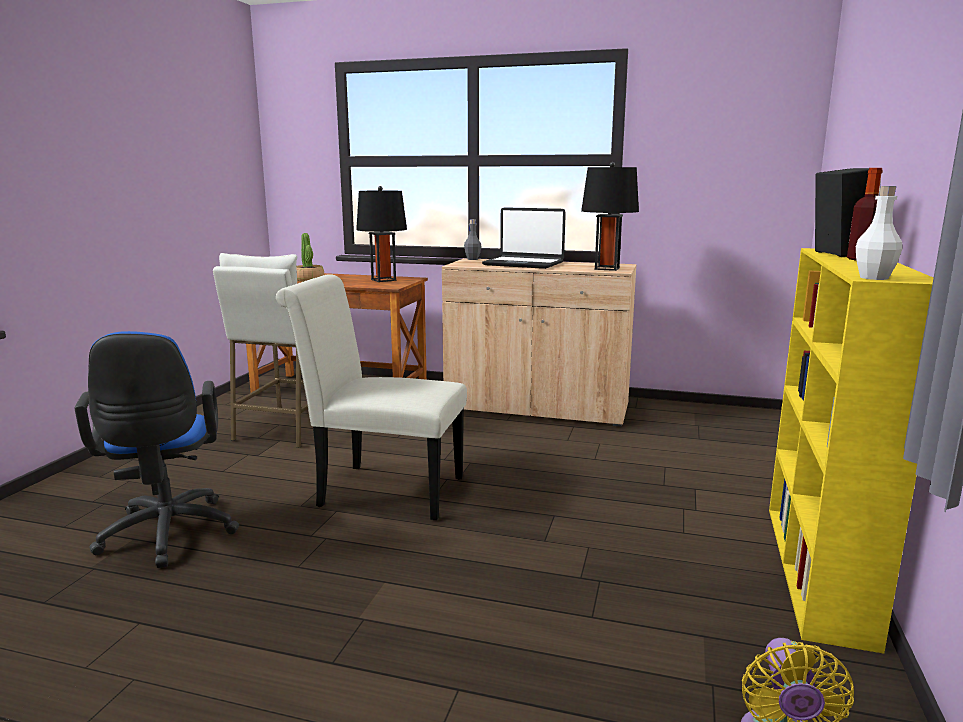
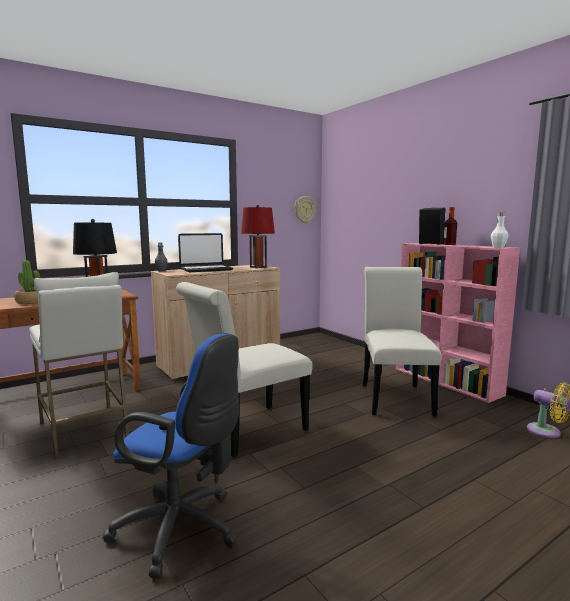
camera: 50 degrees left, 5 degrees down
(607, 268) = (258, 267): black table lamp -> red table lamp
(648, 543) = (394, 397): none -> white chair
(774, 166) = (304, 209): none -> wall clock
(817, 571) = (447, 381): yellow bookcase -> pink bookcase

